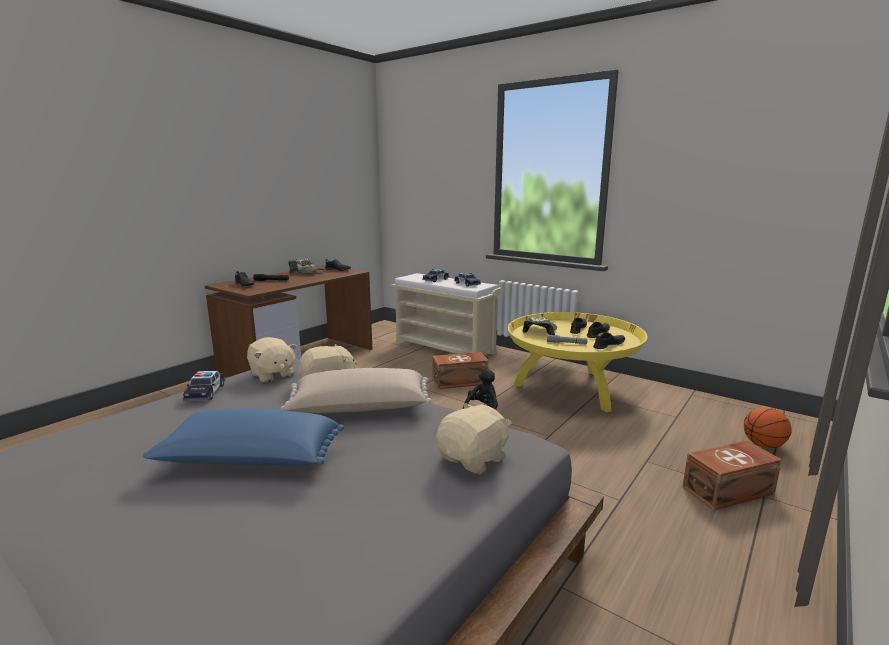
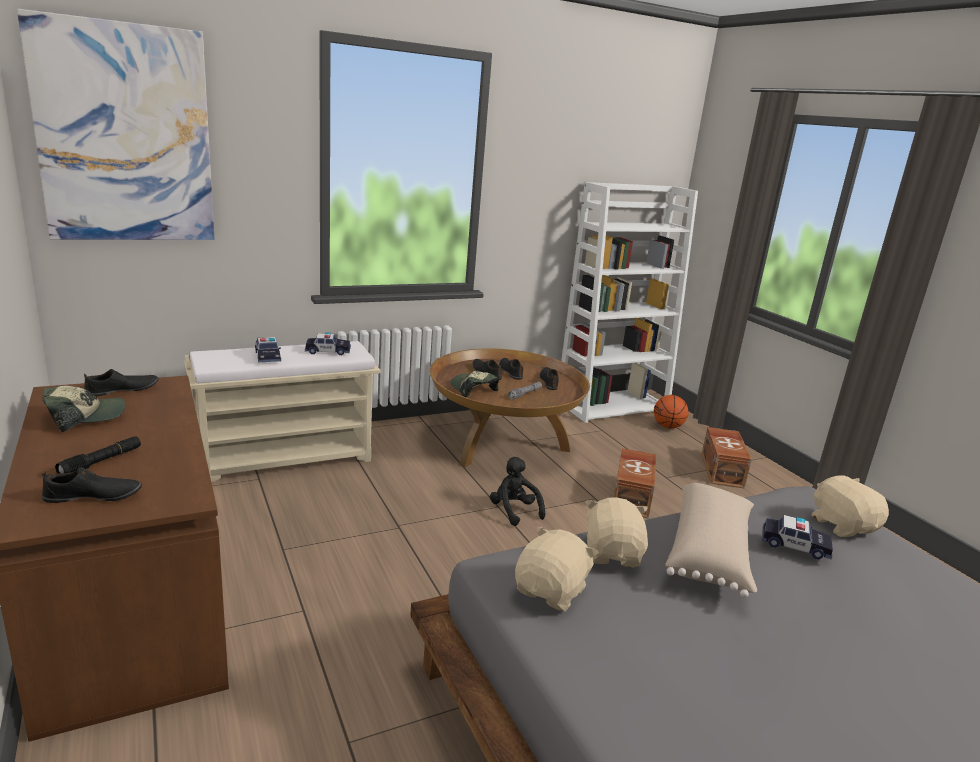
camera: 65 degrees left, 5 degrees up
(205, 392) = (597, 666): toy car -> toy car (795, 545)
(250, 460) = (836, 653): blue pillow -> none
(272, 375) = (551, 591): beige plush toy -> beige plush toy turned 45 degrees counterclockwise
(412, 159) = (125, 135): none -> picture
(460, 382) = (416, 492): brown storage box -> brown storage box (633, 496)
(570, 388) = (502, 442): yellow coffee table -> brown coffee table
(741, 412) = (613, 405): none -> white bookcase

